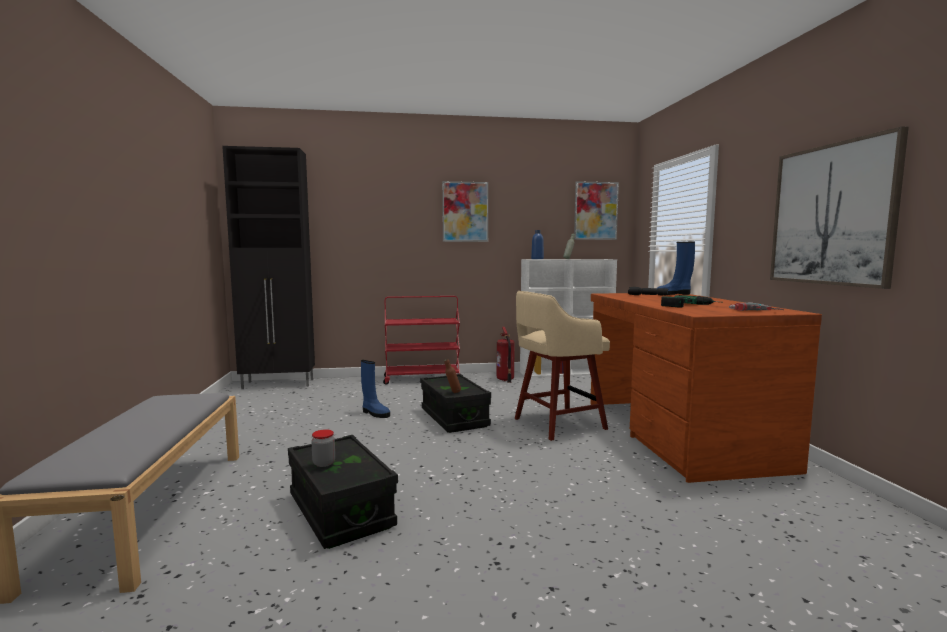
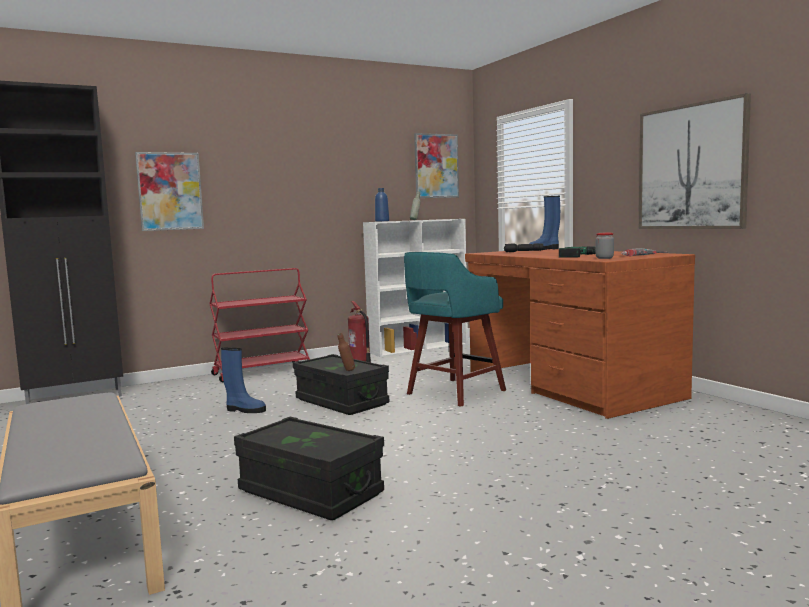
camera: 20 degrees left, 0 degrees up
(324, 463) = (294, 441): jar -> jar (604, 258)
(465, 212) = (297, 168): picture -> picture (170, 191)
(557, 424) = (454, 393): beige stool -> turquoise stool

